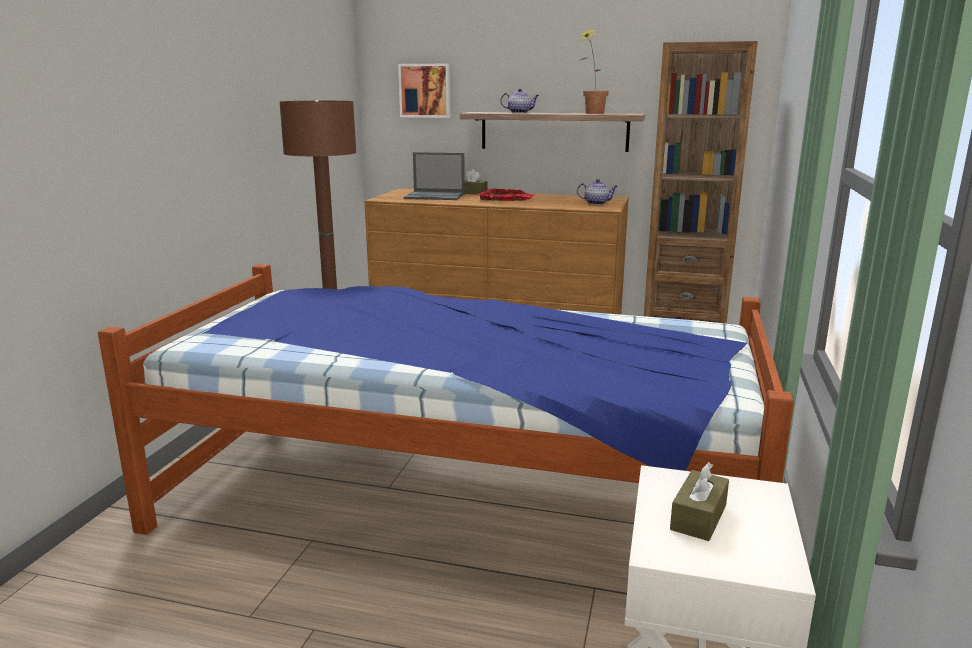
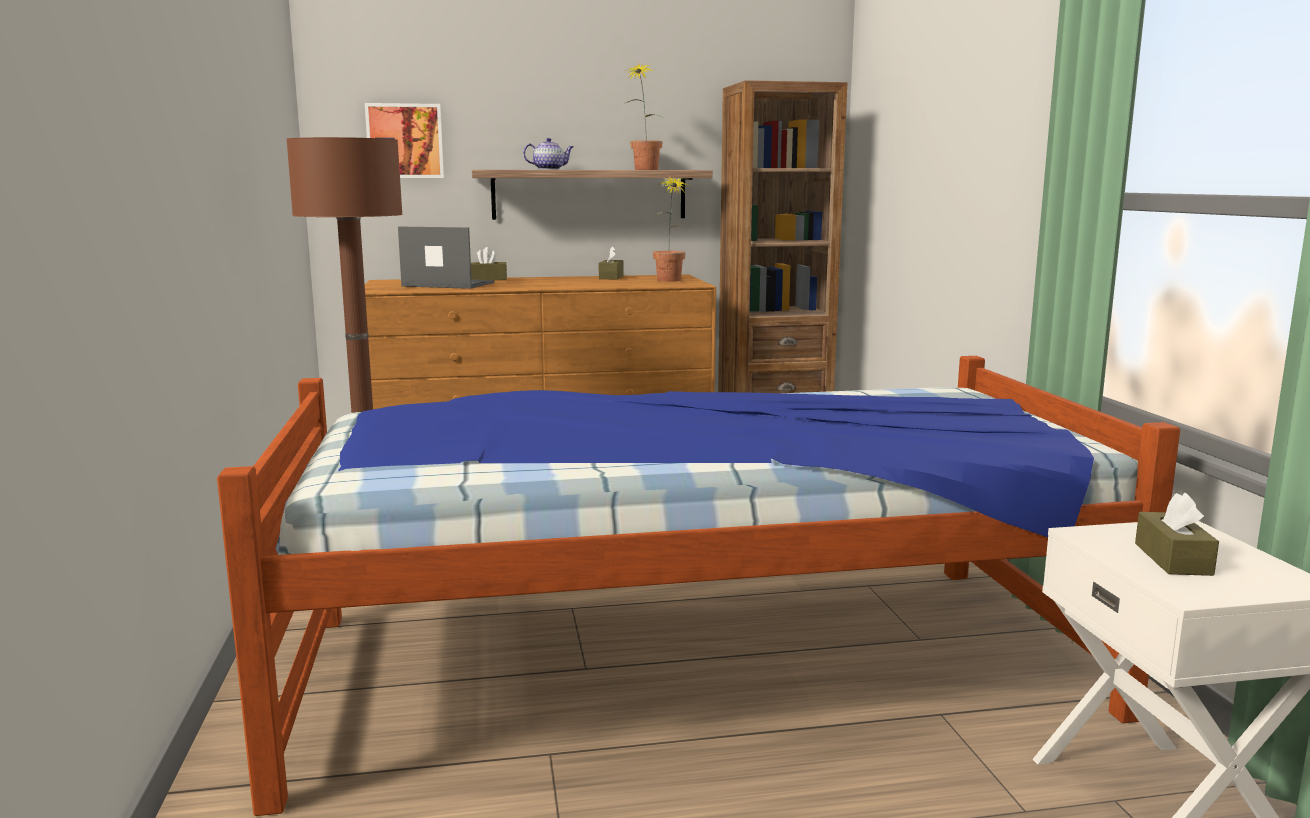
camera: 25 degrees left, 5 degrees down
(435, 196) = (447, 284): laptop -> laptop turned 150 degrees counterclockwise
(507, 198) = (548, 282): red tray -> none
(561, 196) = (611, 277): none -> brown tissue box
(597, 203) = (670, 281): teapot -> potted plant

